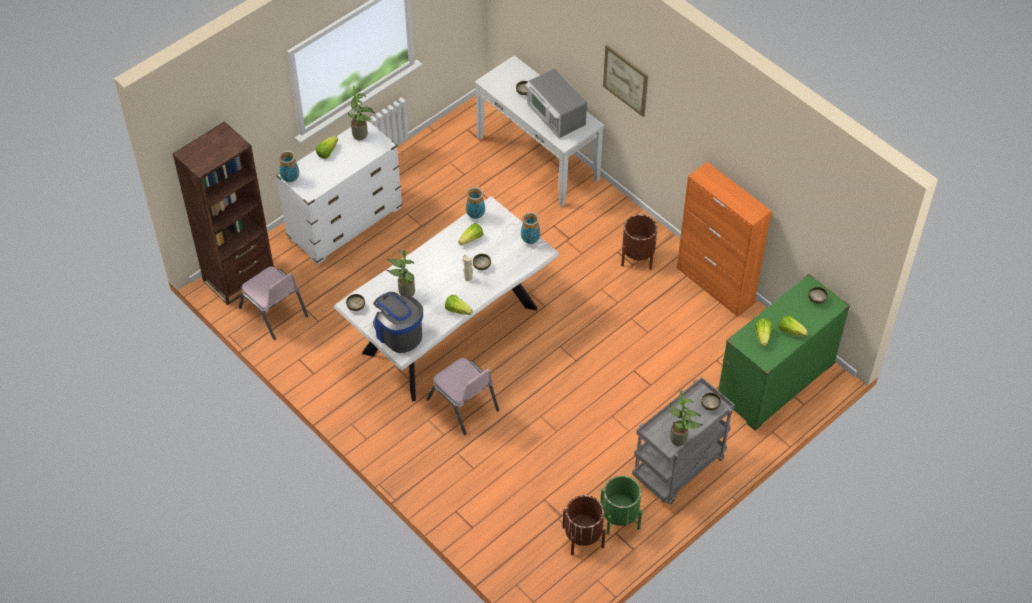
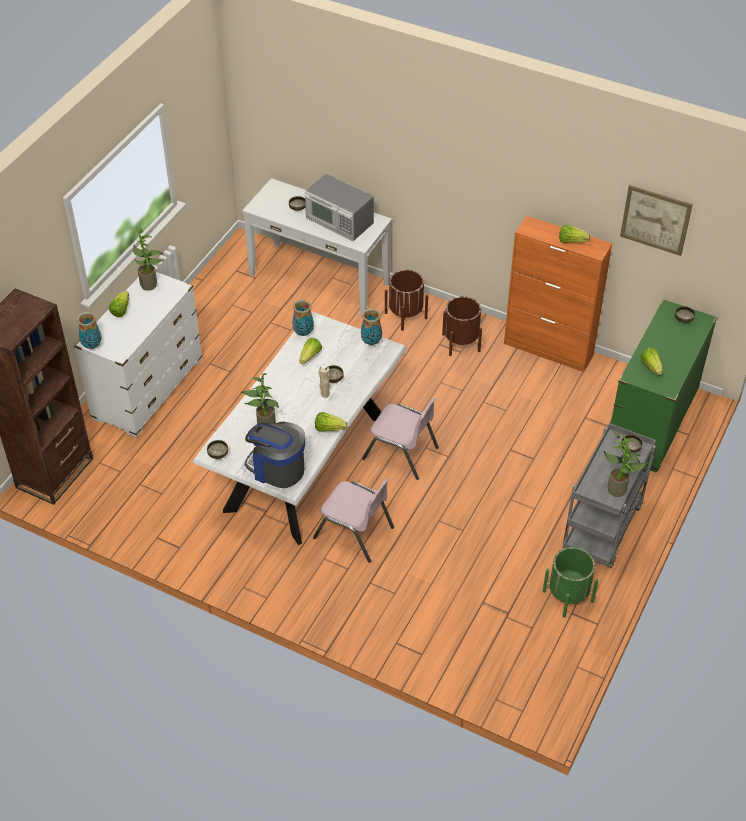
camera: 20 degrees left, 5 degrees down
(274, 312) = (109, 497): pink chair -> pink chair (401, 453)
(583, 537) = (541, 627): brown planter -> brown planter (405, 315)
(625, 80) = (415, 158): picture -> picture (655, 220)
(791, 331) = (675, 355): lettuce -> lettuce (571, 241)

